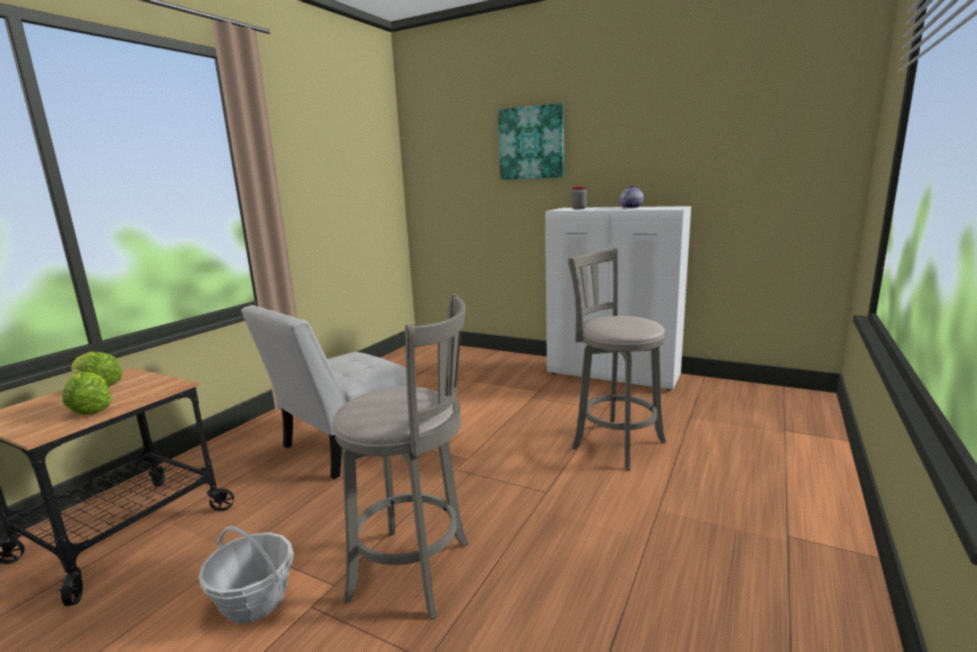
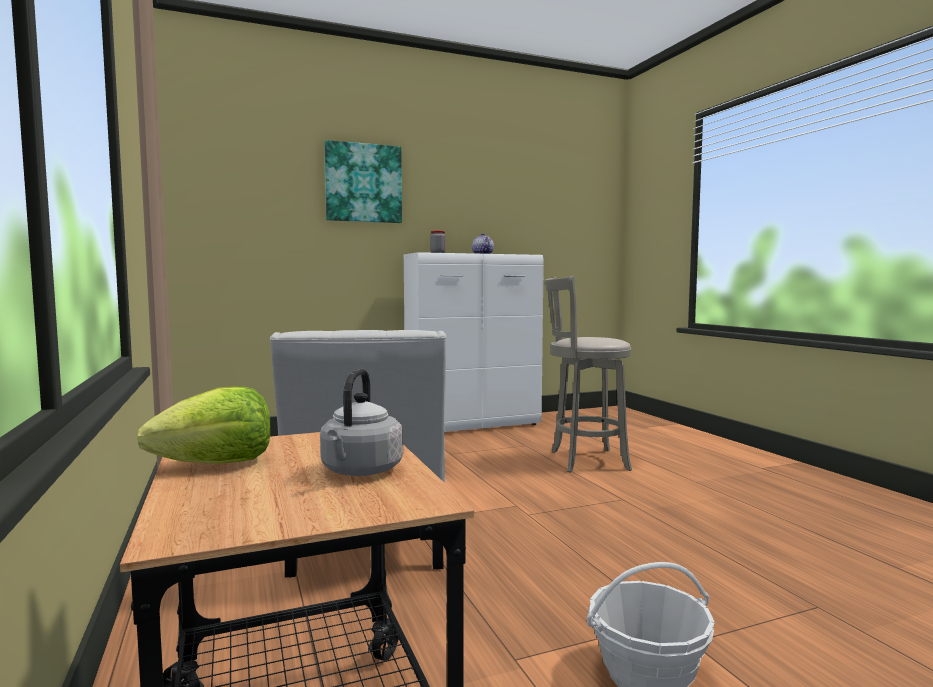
camera: 50 degrees left, 10 degrees down
(91, 409) = (360, 471): lettuce -> grey kettle
(416, 572) = (685, 577): grey stool -> none

